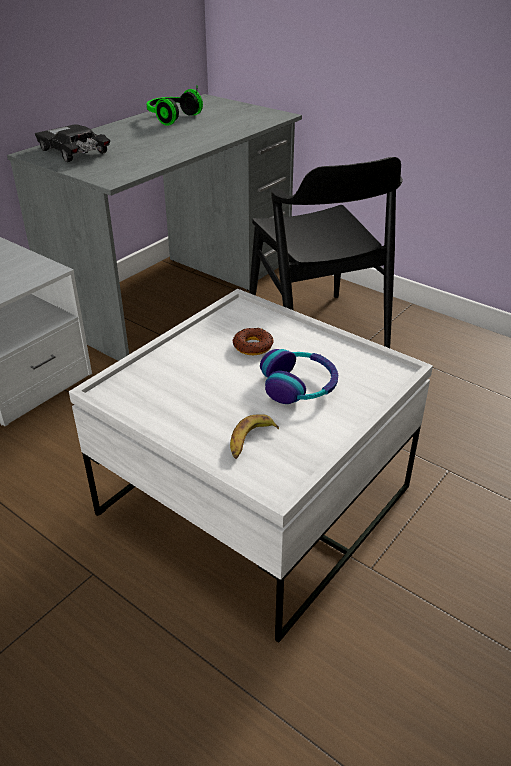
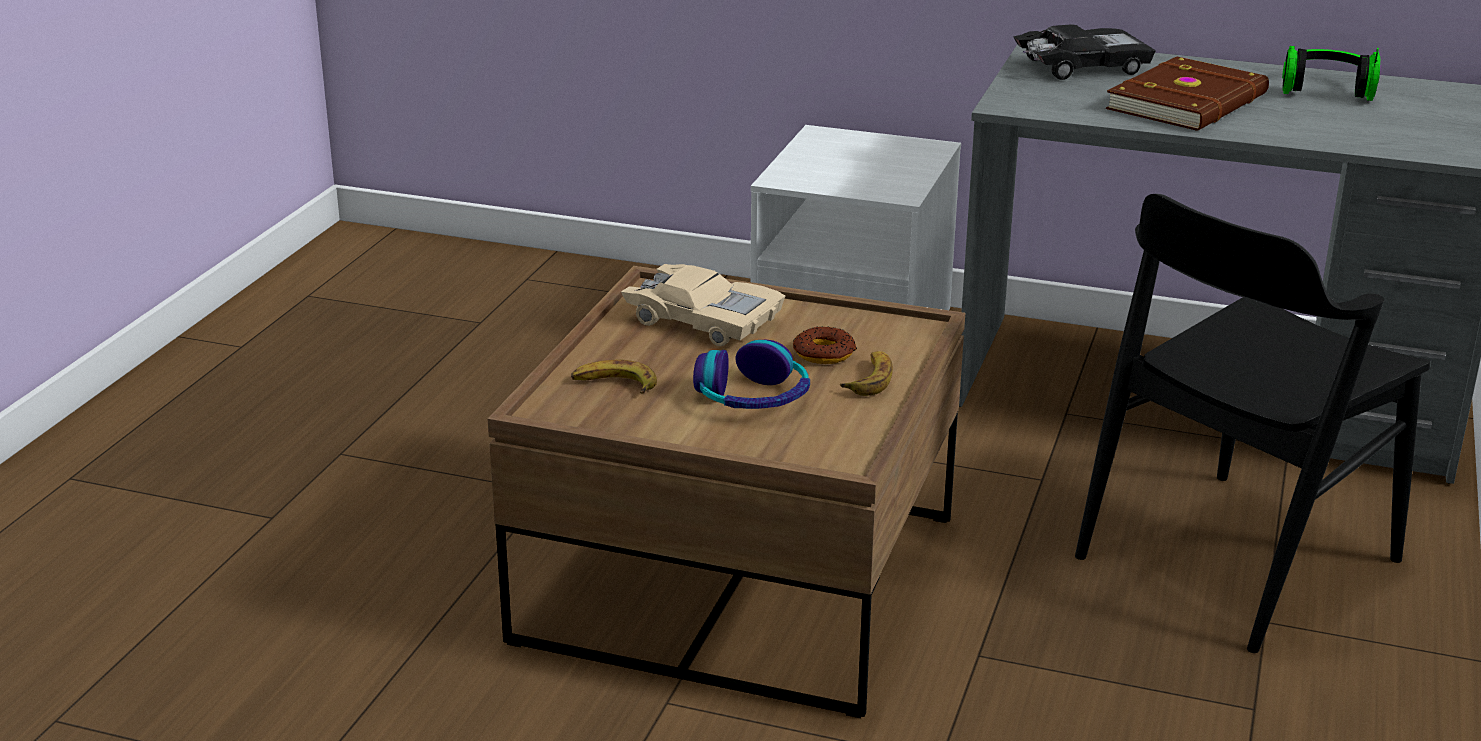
camera: 70 degrees right, 10 degrees down
(74, 151) = (1081, 66): black toy car -> black toy car turned 45 degrees clockwise
(157, 143) = (1190, 102): none -> brown book
(174, 381) = (703, 320): none -> beige toy car
(255, 501) = (738, 579): white coffee table -> brown coffee table
(296, 339) = (869, 379): none -> banana

